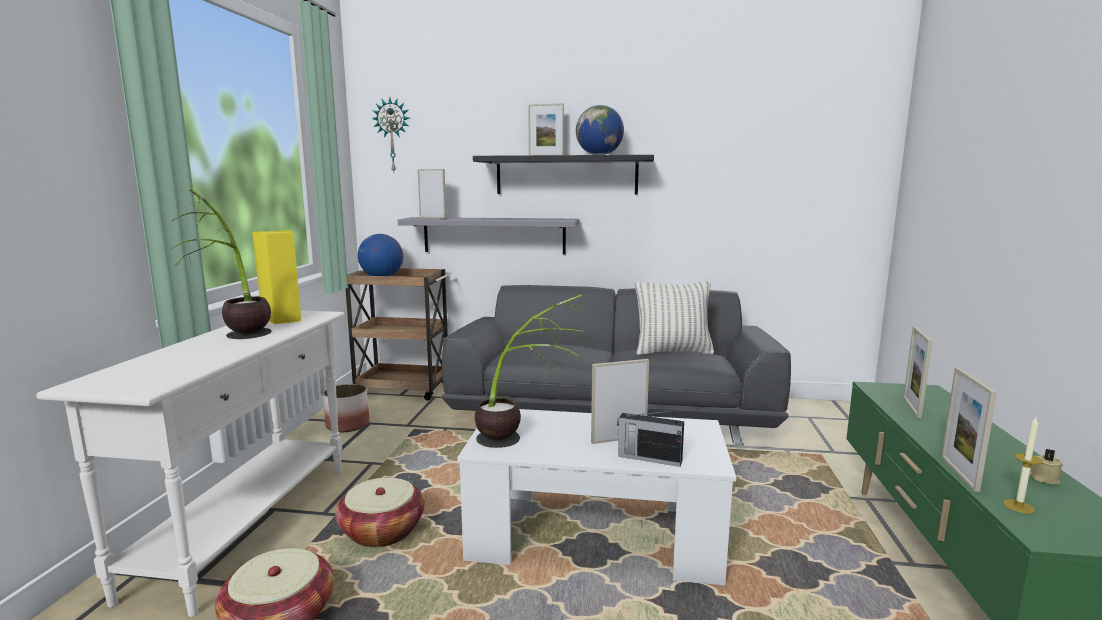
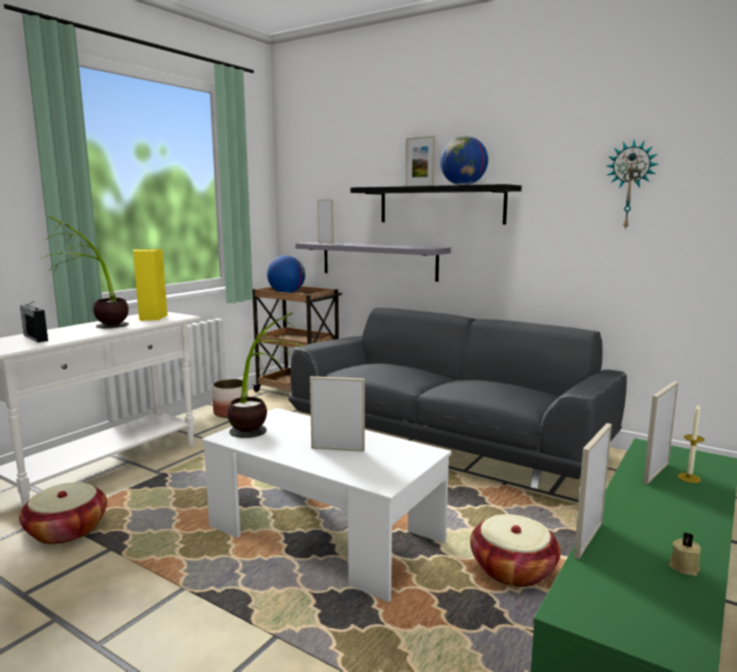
camera: 25 degrees right, 0 degrees up
(382, 531) = (178, 492): basket -> basket (512, 569)
(393, 135) = (304, 170): wall clock -> wall clock (630, 185)
(648, 458) = (339, 468): radio -> radio (35, 337)
(672, 352) = (495, 385): pillow -> none
(1019, 506) = (597, 581): candle -> candle (689, 478)

